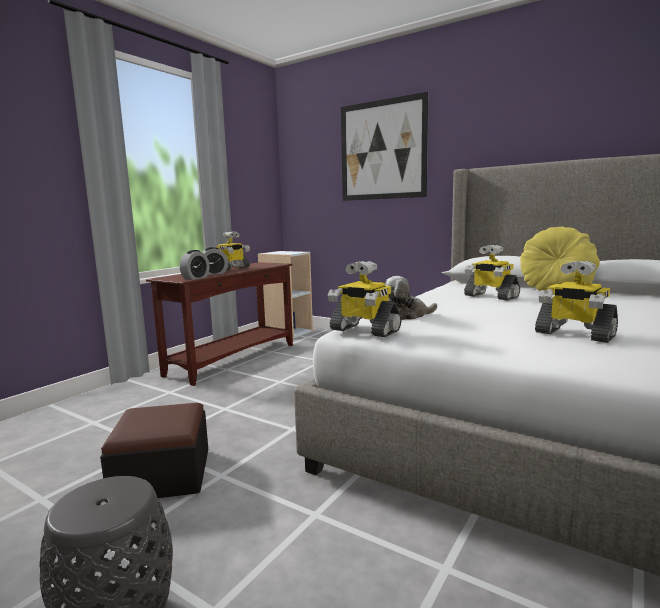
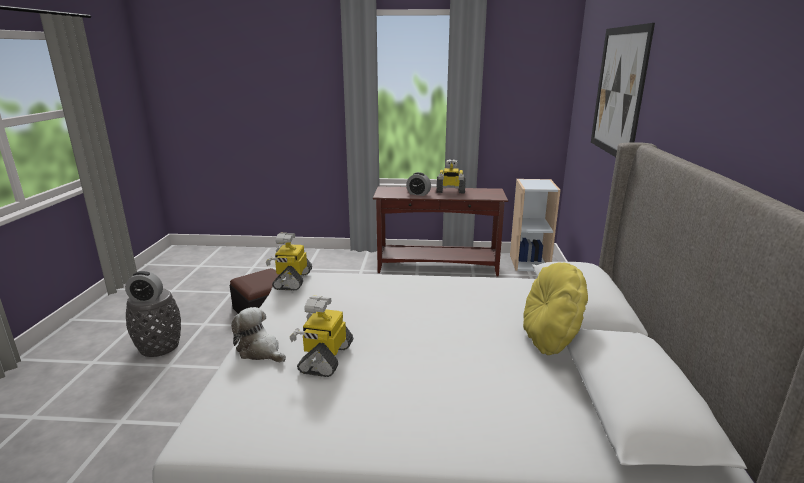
camera: 60 degrees right, 10 degrees up
(195, 278) = (393, 195): alarm clock -> alarm clock (146, 298)
(407, 316) = (345, 285): plush toy -> plush toy (260, 351)
(490, 296) = (466, 307): toy robot -> none

